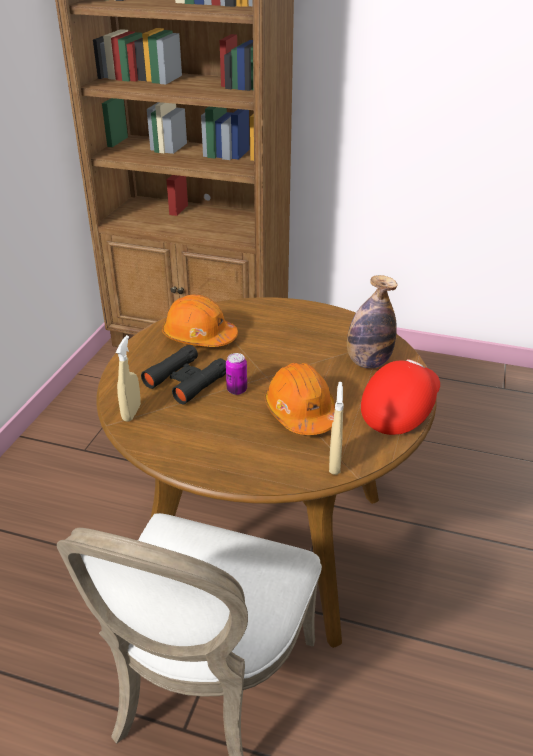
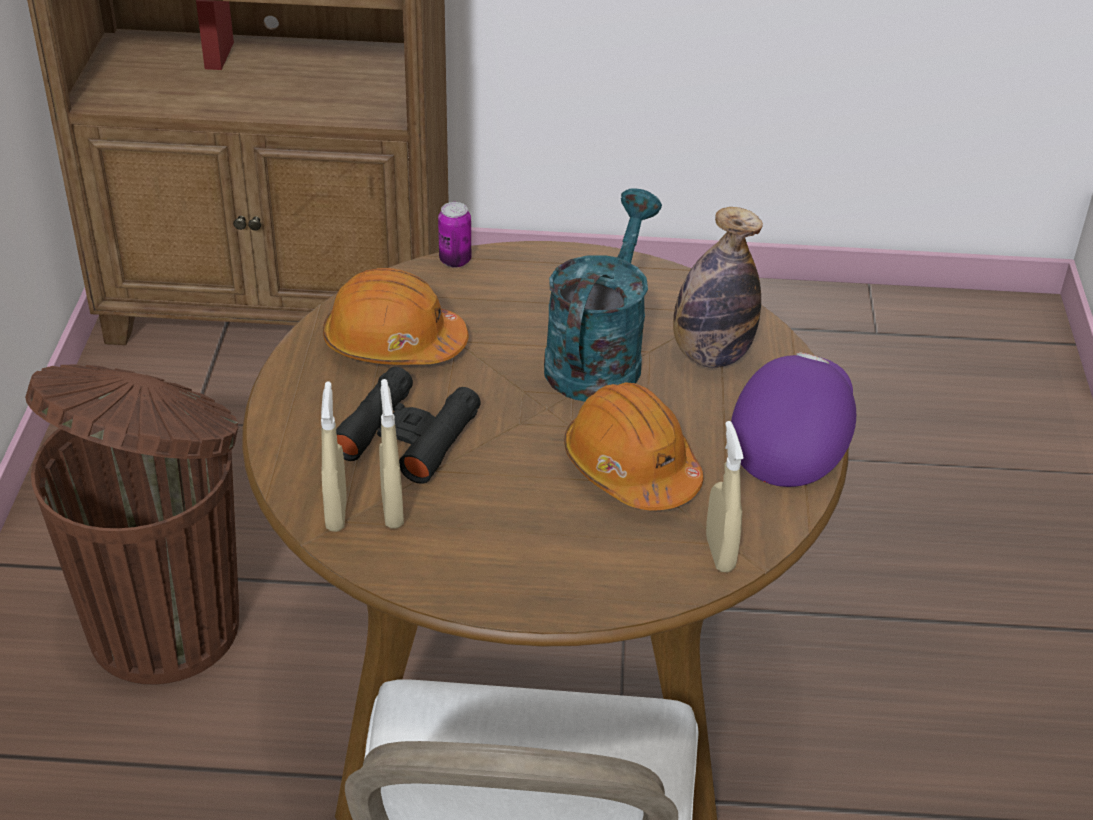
camera: 15 degrees left, 5 degrees up
(92, 477) = (168, 623): none -> brown trash can
(161, 415) = (392, 510): none -> beige spray bottle
(237, 390) = (505, 441): can -> can (455, 260)
(305, 355) = (598, 356): none -> turquoise watering can
(399, 409) = (791, 438): red cap -> purple cap

